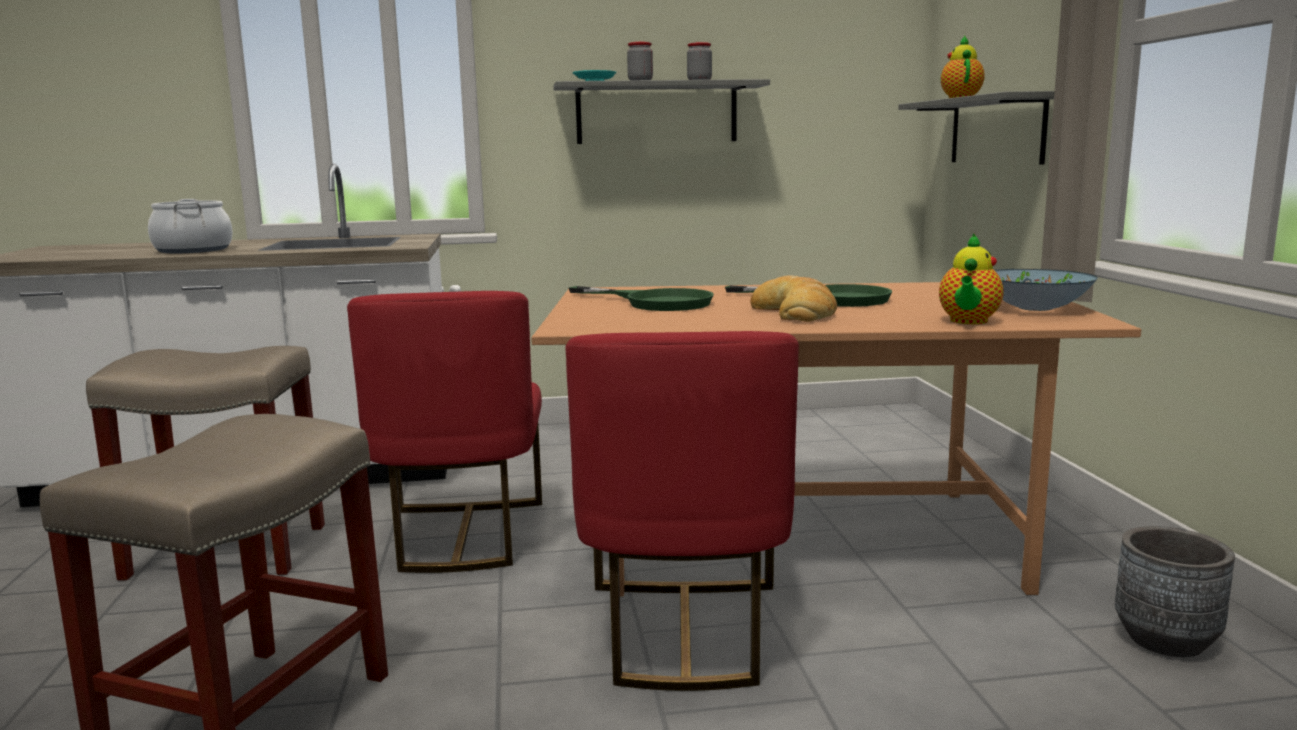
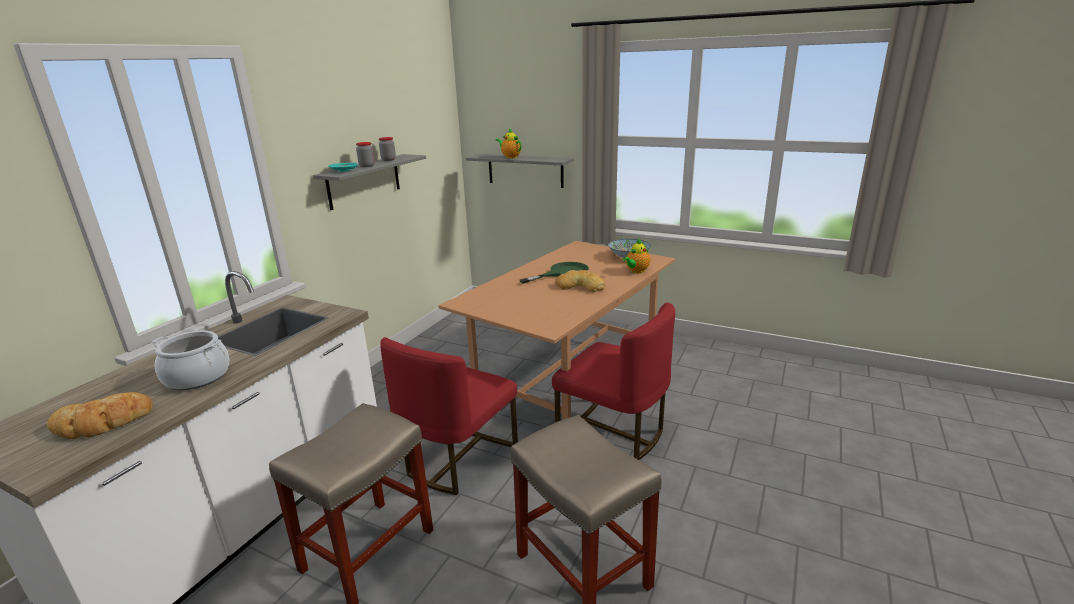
camera: 55 degrees left, 10 degrees up
(85, 253) = (103, 422): none -> bread
(462, 535) = (457, 458): red chair -> red chair turned 90 degrees clockwise
(656, 302) = (517, 300): green frying pan -> none
(968, 321) = (636, 271): teapot -> teapot turned 75 degrees clockwise
(1166, 640) = (695, 354): grey planter -> none

